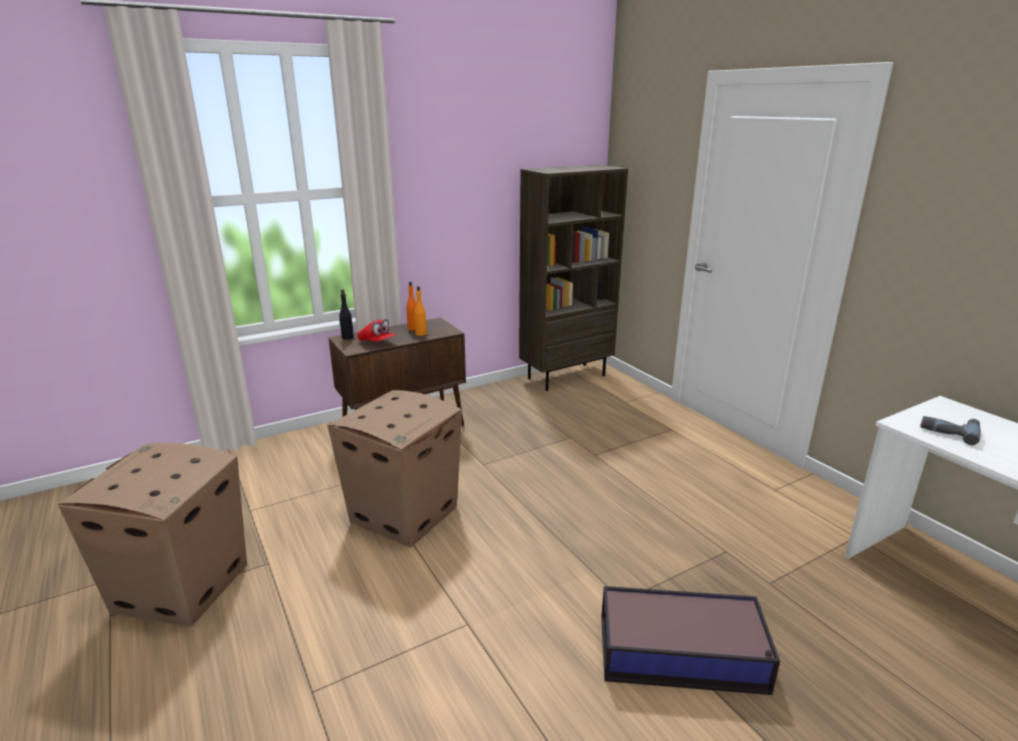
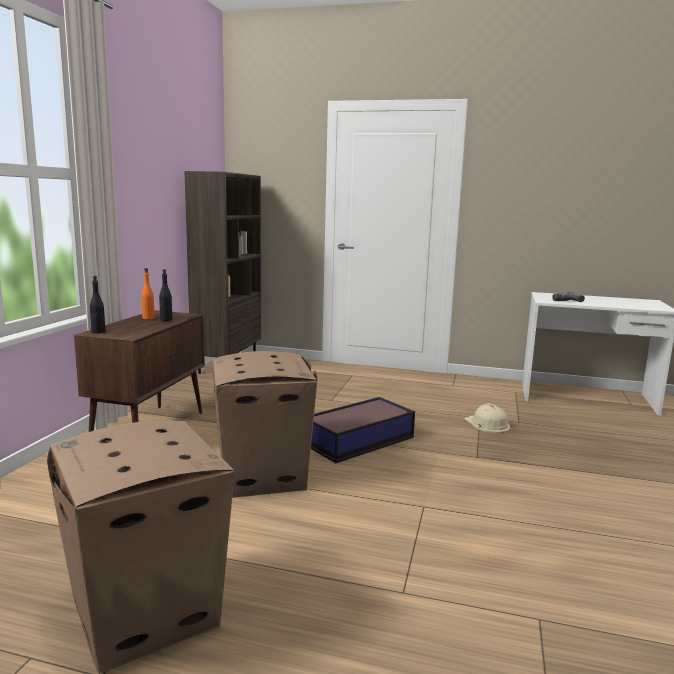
camera: 45 degrees left, 10 degrees down
(377, 342) = (140, 329): red cap -> none
(420, 334) = (166, 319): orange bottle -> black bottle
(683, 654) = (540, 464): storage box -> storage box (360, 440)
(718, 565) = (487, 424): none -> beige hard hat

